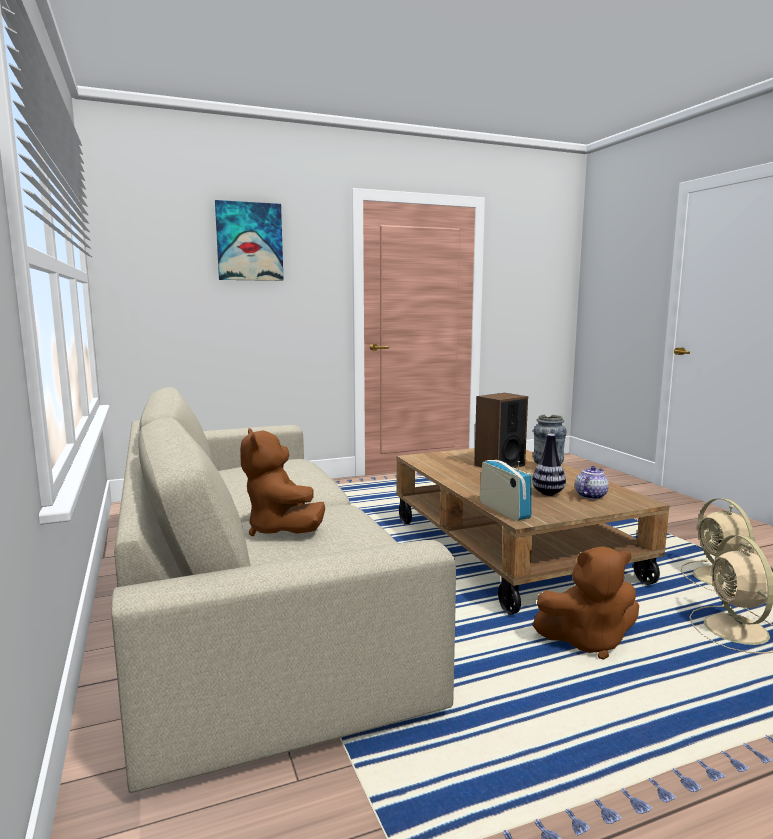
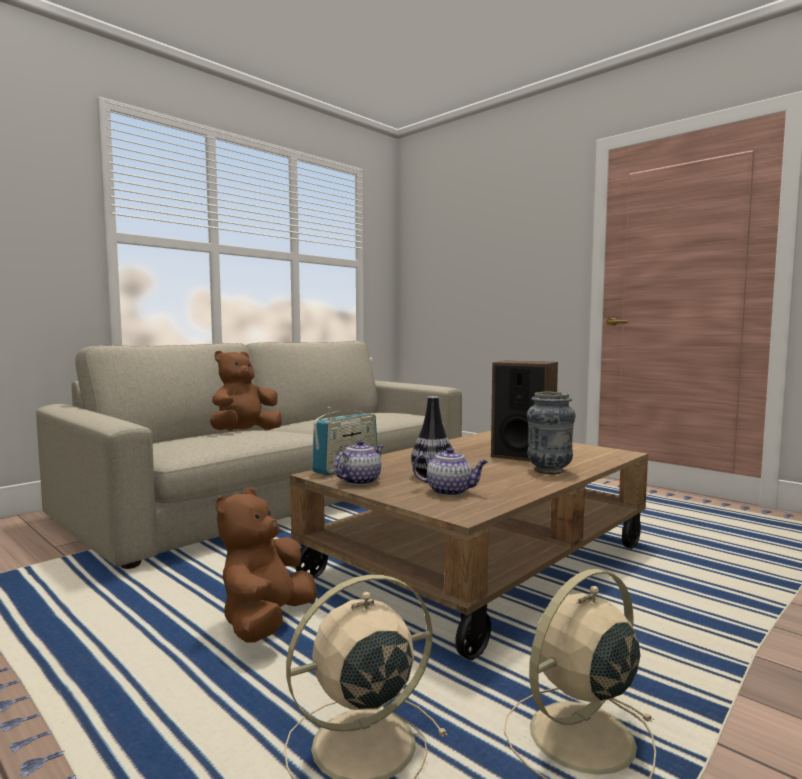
camera: 65 degrees right, 5 degrees down
(249, 241) = (496, 220): picture -> none
(551, 512) = (360, 481): none -> teapot
(587, 641) = (266, 623): brown plush toy -> brown plush toy turned 45 degrees clockwise

